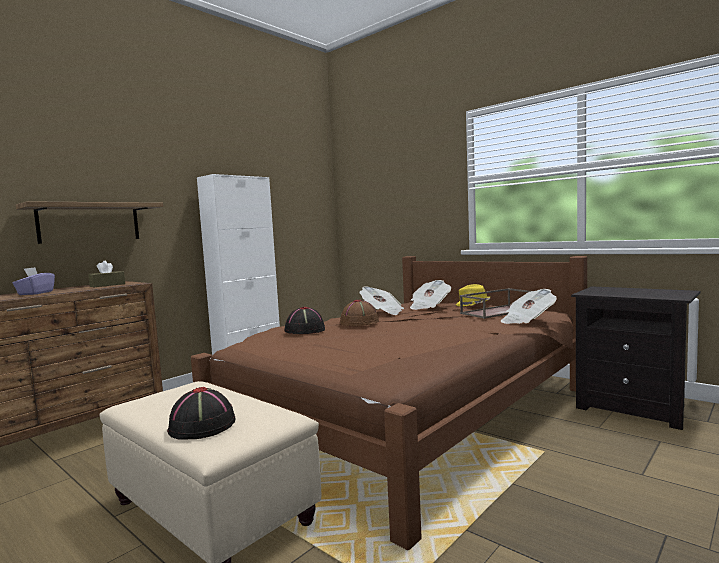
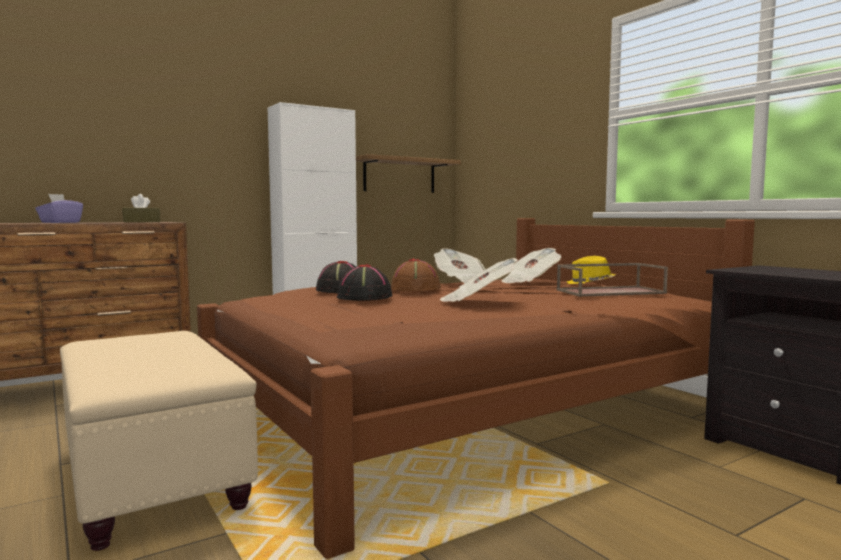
camera: 15 degrees right, 0 degrees up
(89, 223) = (136, 152): shelf -> shelf (399, 176)
(202, 426) = (123, 367): black hat -> black hat (364, 297)
(527, 321) = (637, 303): newspaper -> newspaper (478, 301)

